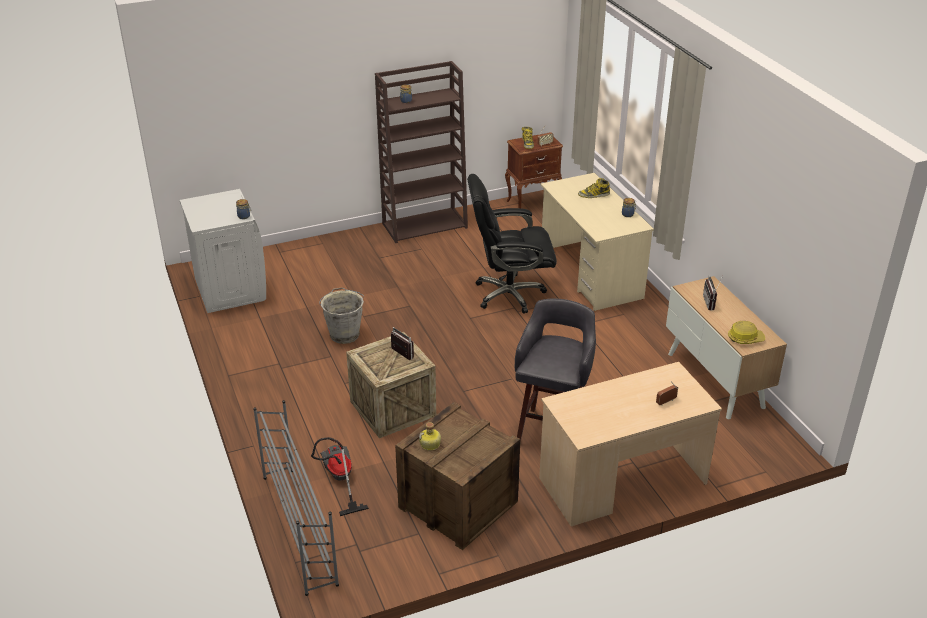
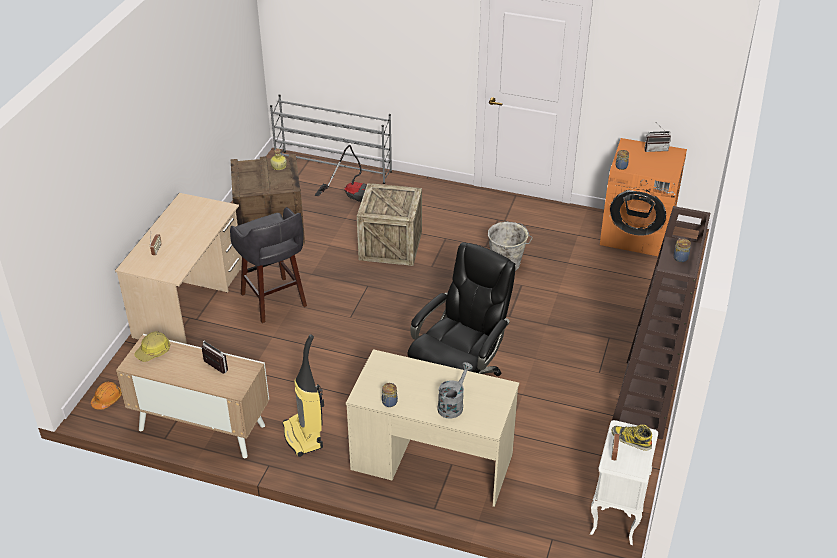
camera: 130 degrees right, 5 degrees up
(230, 290) = (636, 236): white washing machine -> orange washing machine
(399, 354) = (388, 207): radio -> radio (655, 149)
(532, 203) = (617, 515): brown nightstand -> white nightstand
(594, 195) = (452, 404): boot -> grey watering can
(650, 331) = (304, 436): none -> vacuum cleaner
(772, 446) = (107, 399): none -> orange hard hat

